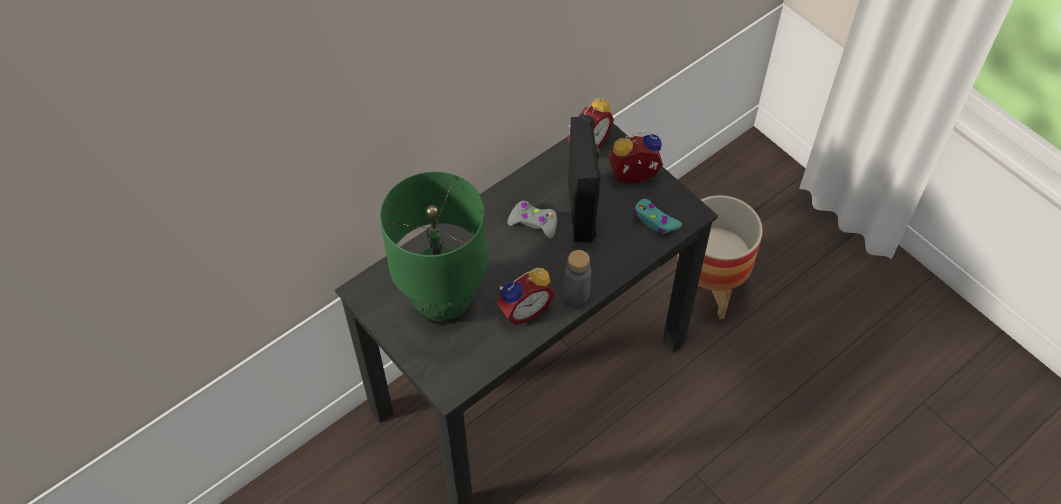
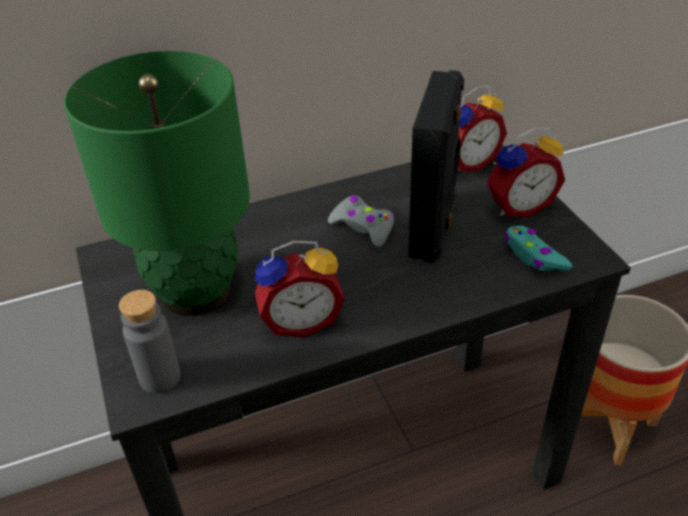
camera: 20 degrees right, 15 degrees down
(576, 294) = (385, 319): grey bottle -> grey bottle (160, 377)
(634, 178) = (518, 206): alarm clock -> alarm clock turned 150 degrees clockwise

